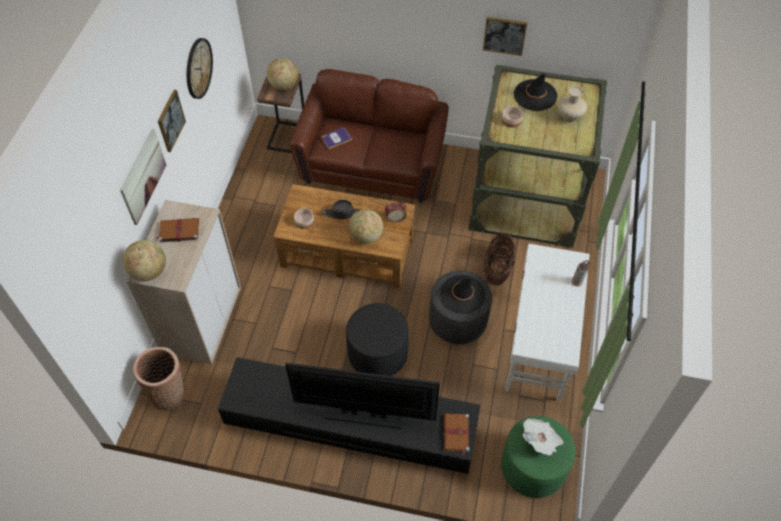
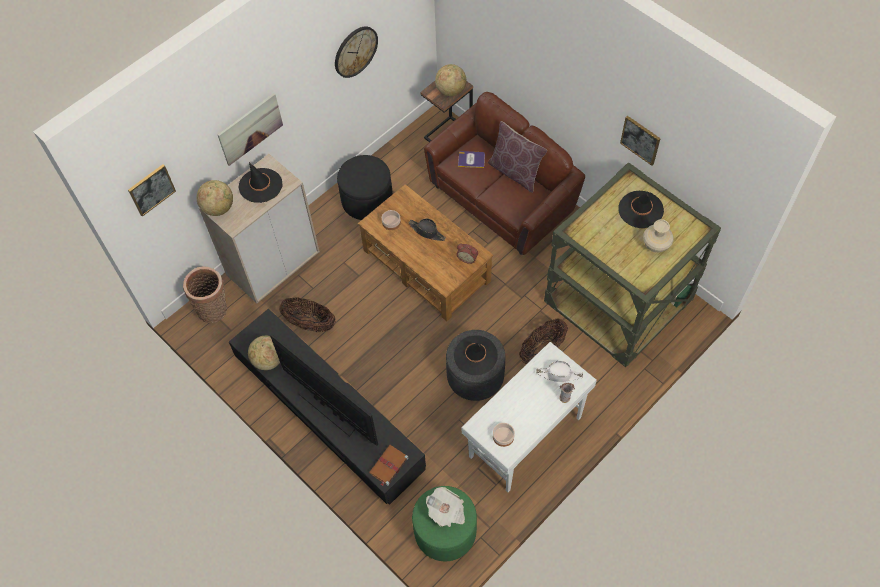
camera: 35 degrees right, 5 degrees up
(170, 120) = (301, 90): picture -> picture (151, 189)
(178, 231) = (260, 185): brown book -> black hat
(275, 355) = (310, 323): none -> basket
(366, 236) = (431, 262): globe -> globe (268, 360)
(377, 353) = (389, 366): black ottoman -> black ottoman (367, 200)
(381, 131) = (515, 172): none -> brown pillow
(511, 120) = (599, 222): bowl -> bowl (503, 436)
(557, 265) = (559, 374): none -> white hat

